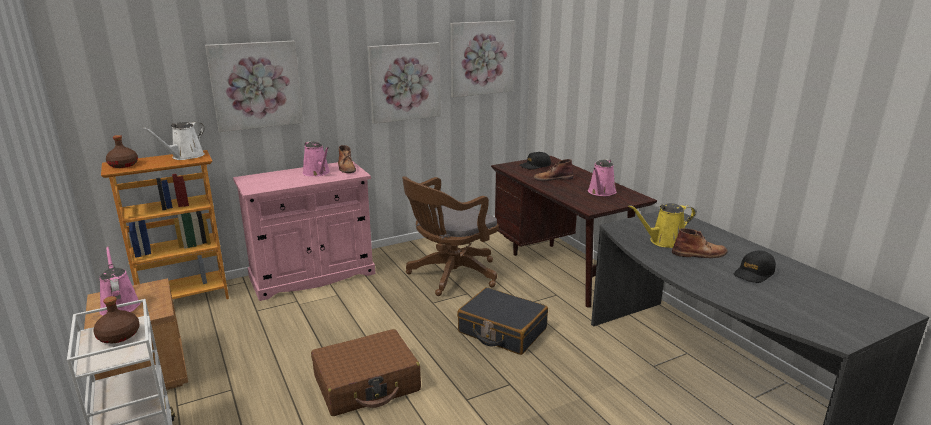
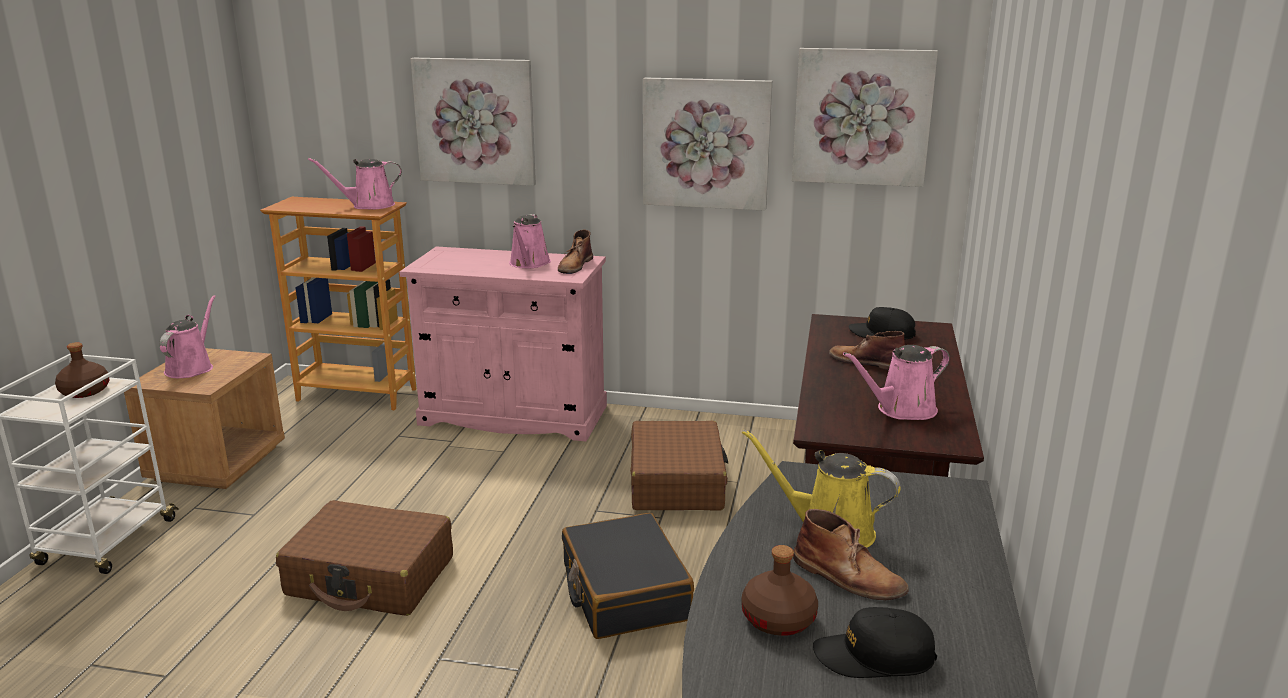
camera: 40 degrees right, 0 degrees up
(123, 165) = (300, 203): brown bottle -> brown bottle (779, 619)
(185, 156) = (369, 206): white watering can -> pink watering can
(450, 275) = (676, 482): brown office chair -> brown suitcase

